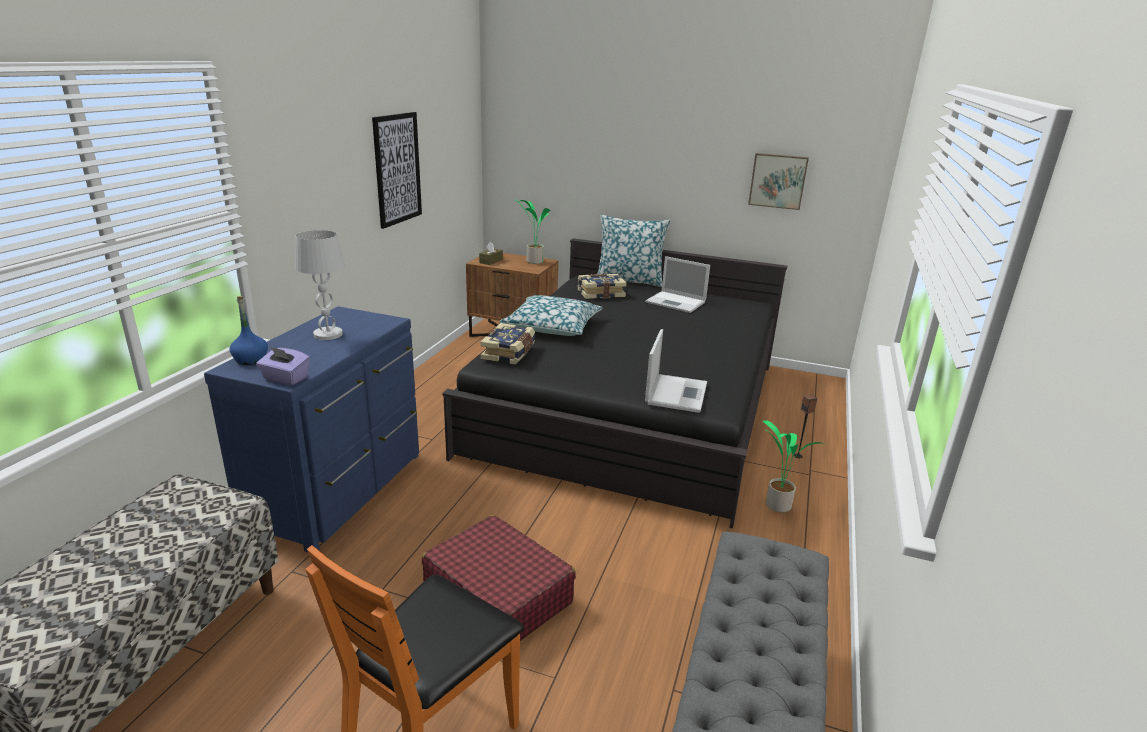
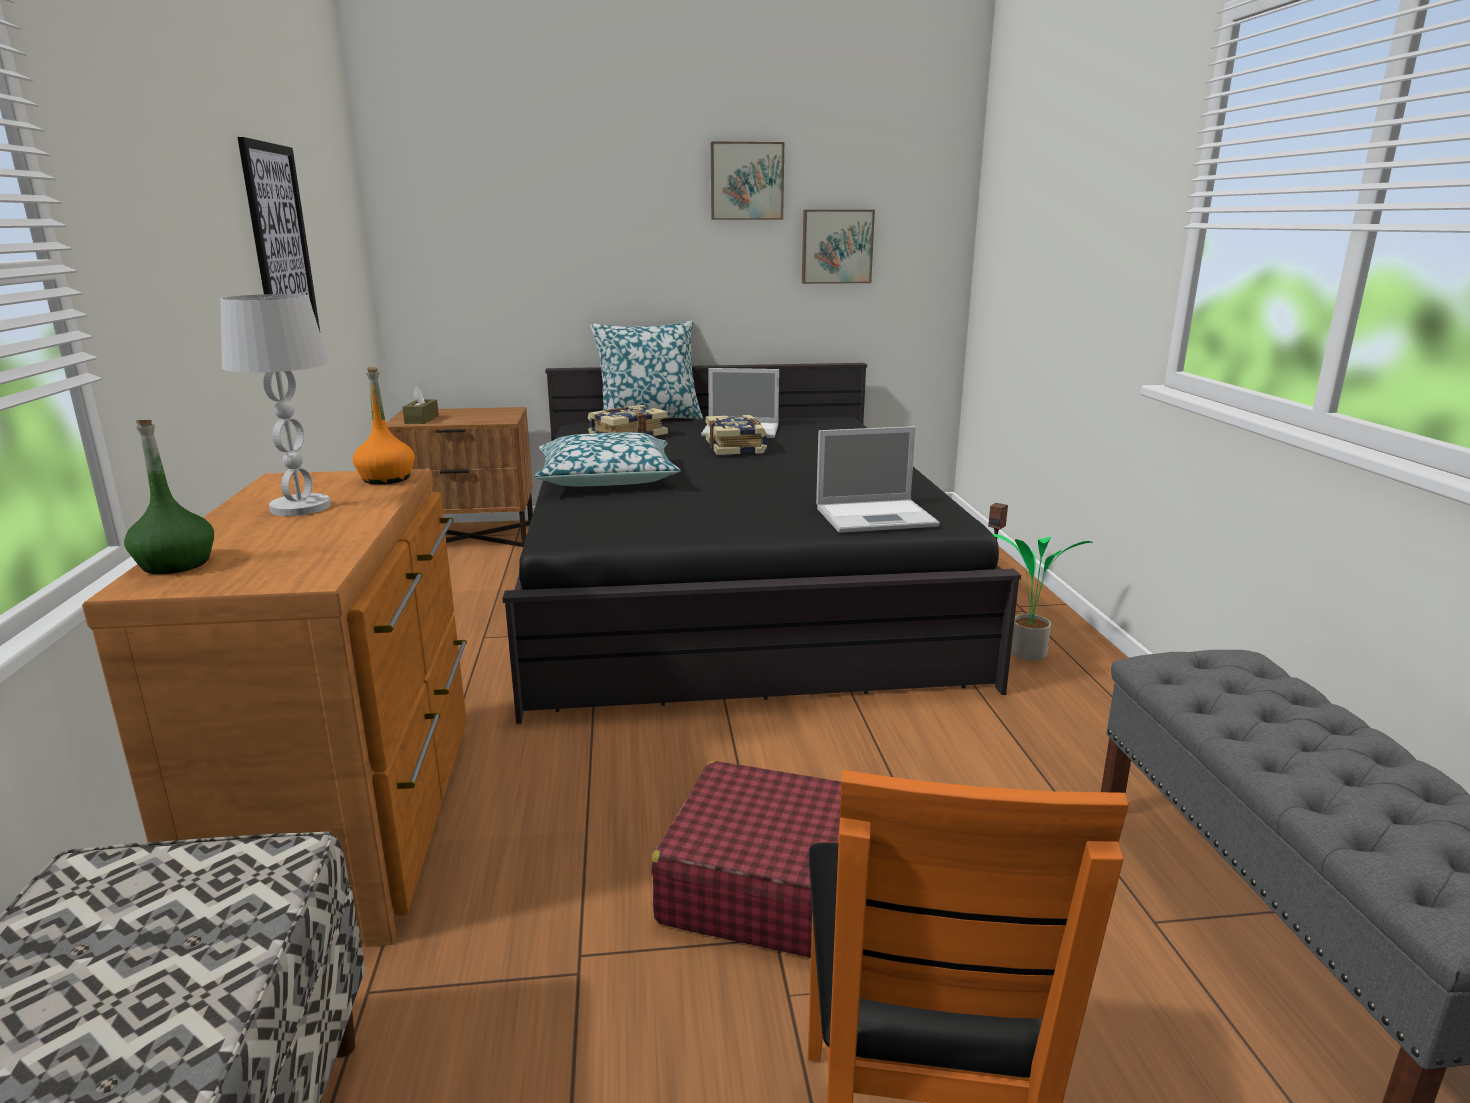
camera: 25 degrees left, 5 degrees down
(250, 359) = (175, 564): blue bottle -> green bottle
(285, 378) = (298, 575): purple tissue box -> none
(341, 490) = (357, 822): blue dresser -> brown dresser
(382, 322) = (387, 479): none -> orange bottle
(509, 353) = (584, 516): book -> book (737, 447)
(533, 261) = (490, 412): potted plant -> none
(676, 393) = (877, 516): laptop -> laptop turned 90 degrees clockwise
(717, 130) = (746, 181): none -> picture

